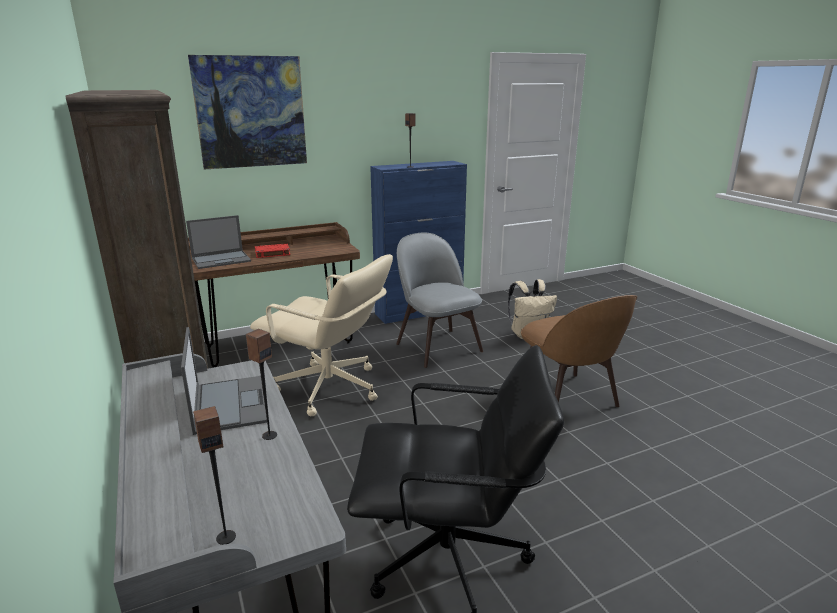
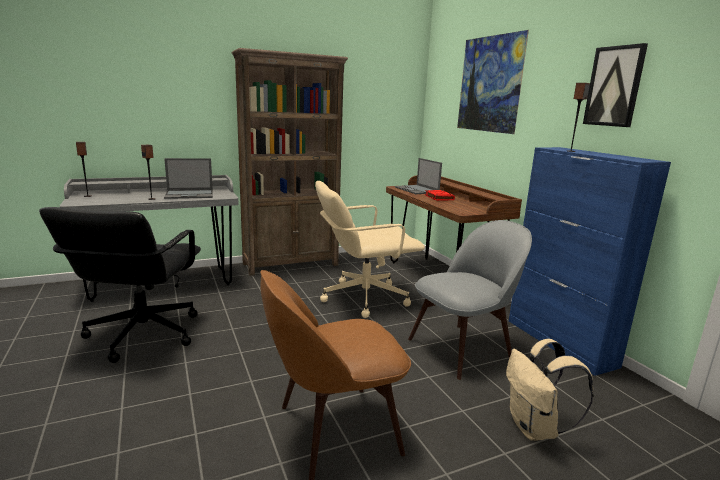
camera: 90 degrees right, 5 degrees down
(329, 389) = (363, 297): beige office chair -> beige office chair turned 45 degrees clockwise
(401, 113) = (614, 86): none -> picture

